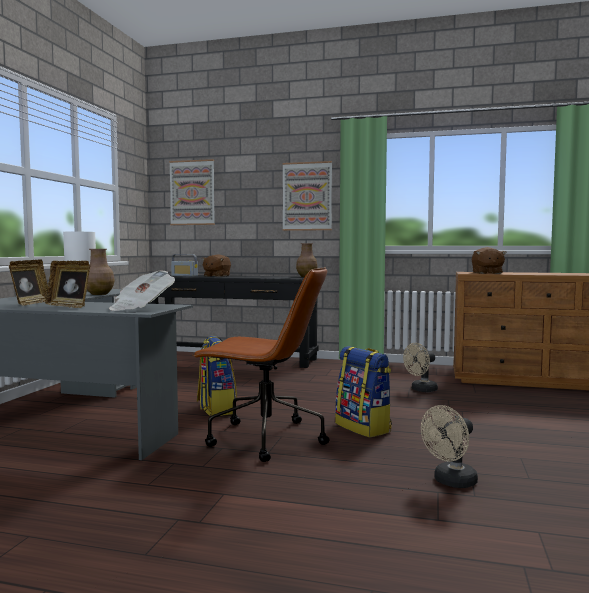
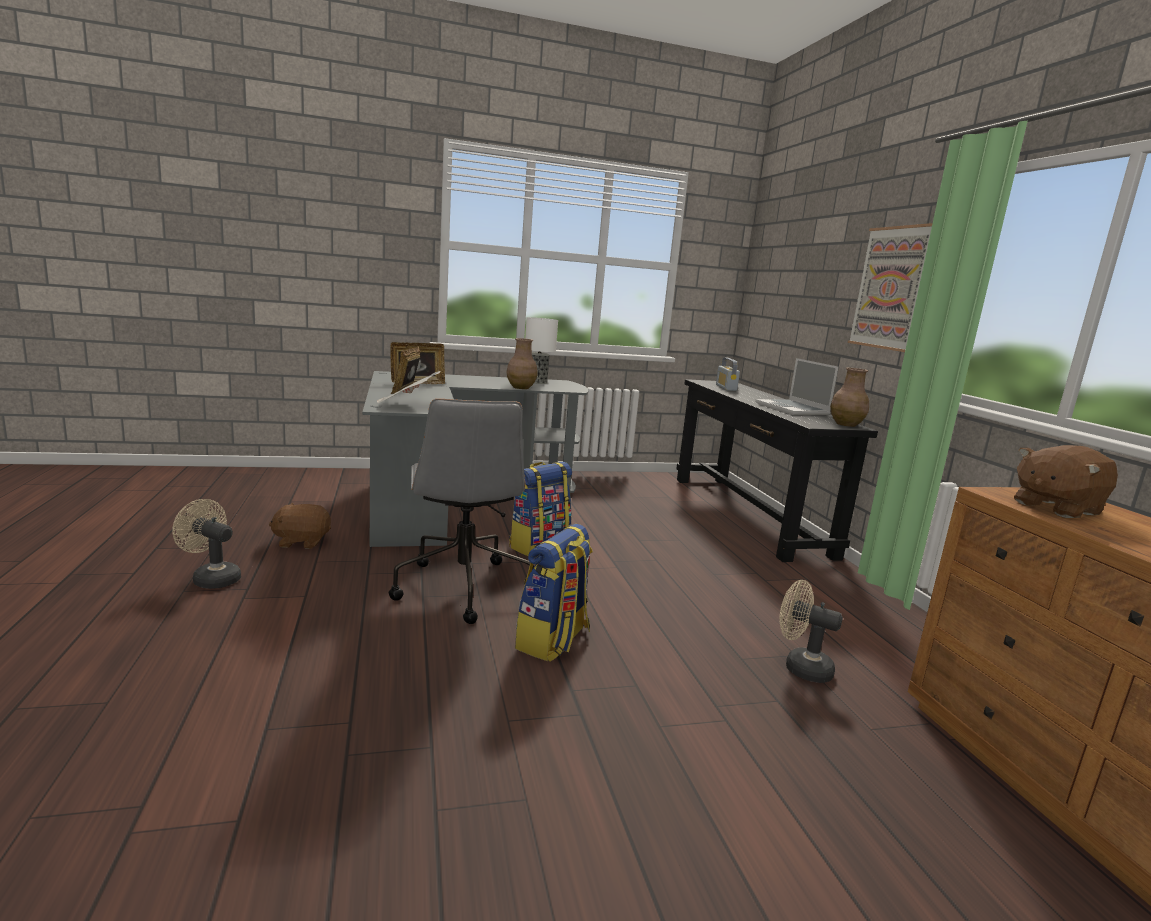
camera: 60 degrees right, 10 degrees up
(192, 193) = (777, 274): picture -> none
(216, 276) = (753, 396): brown plush toy -> brown plush toy (302, 542)
(262, 276) = (793, 409): none -> laptop
(264, 439) = (462, 587): brown office chair -> grey office chair
(451, 482) = (387, 731): beige fan -> beige fan (211, 578)

